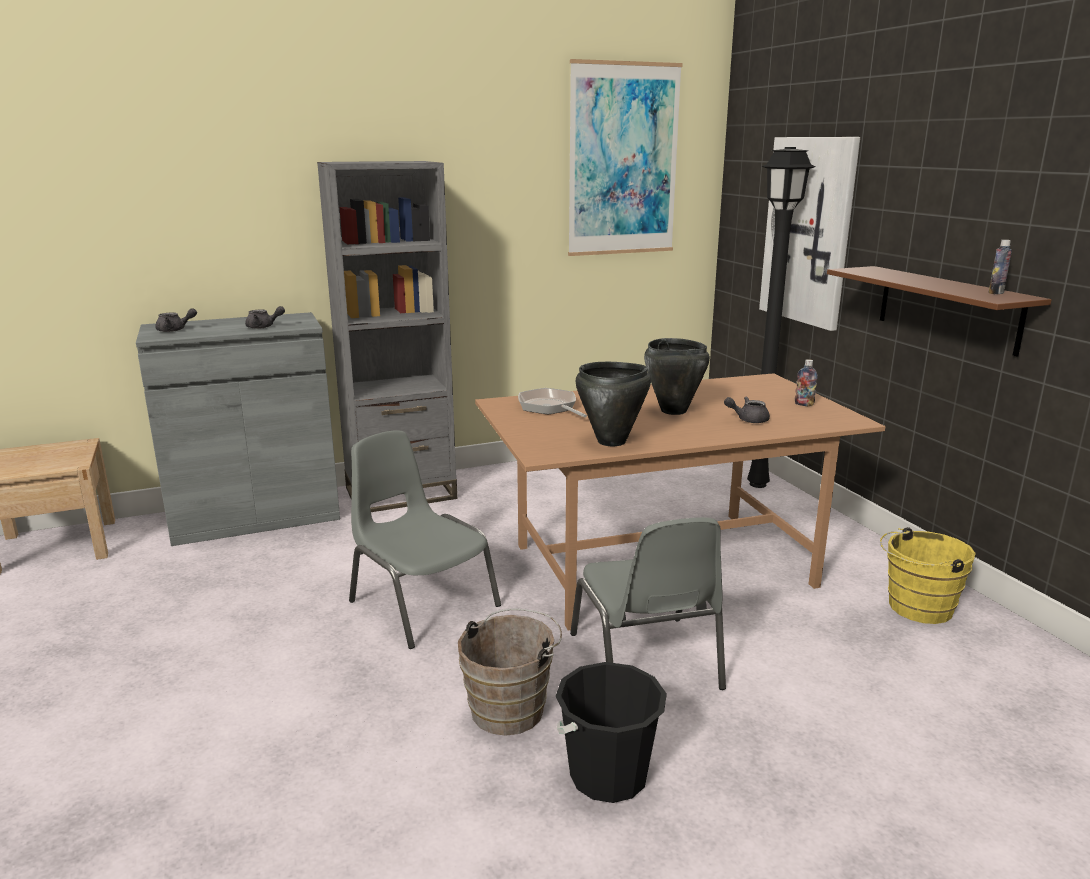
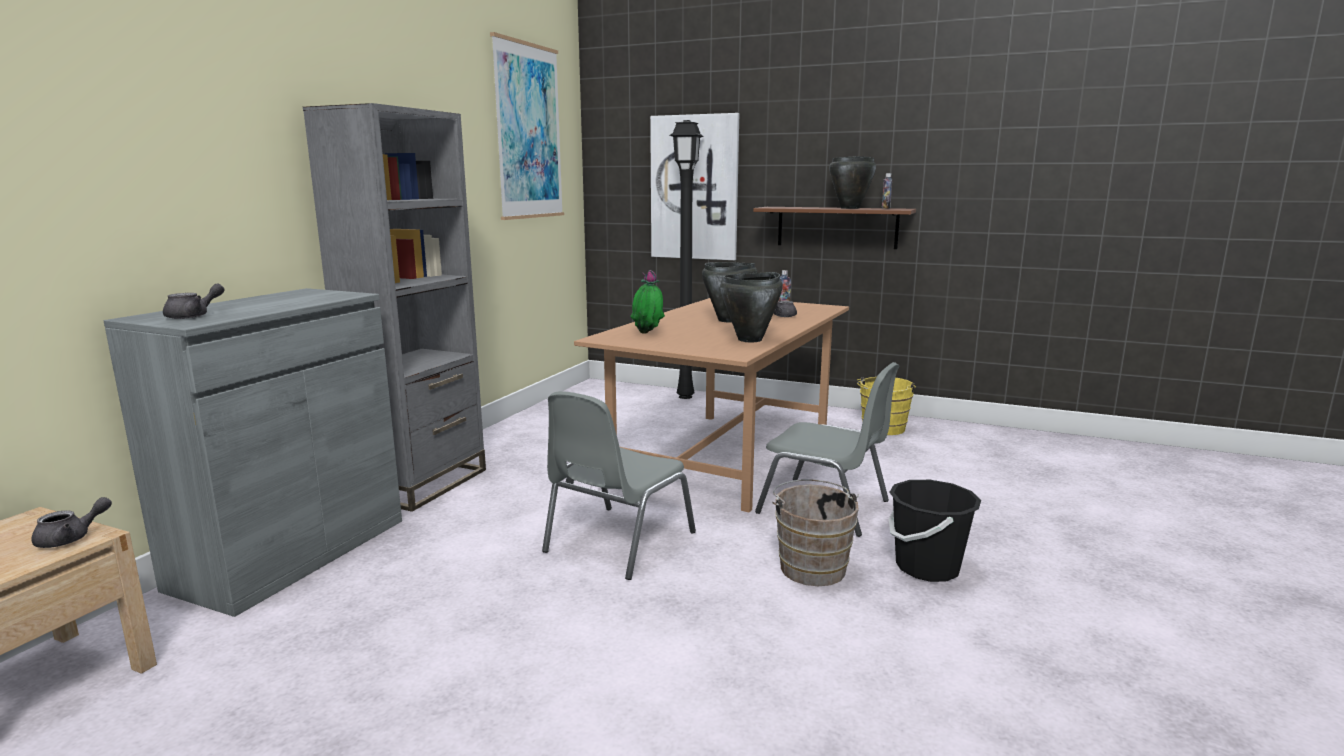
camera: 45 degrees left, 5 degrees down
(264, 327) = (307, 300): grey teapot -> grey teapot (71, 538)
(422, 603) = (617, 542): grey chair -> grey chair turned 60 degrees counterclockwise
(549, 407) = (647, 334): frying pan -> potted plant
(945, 286) = (850, 208): none -> black cooking pot

